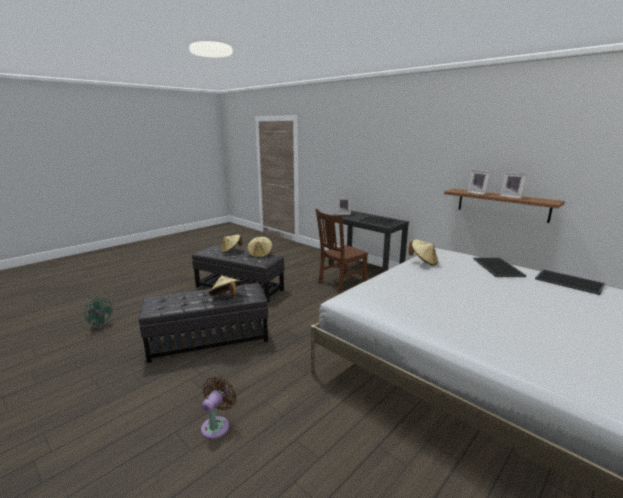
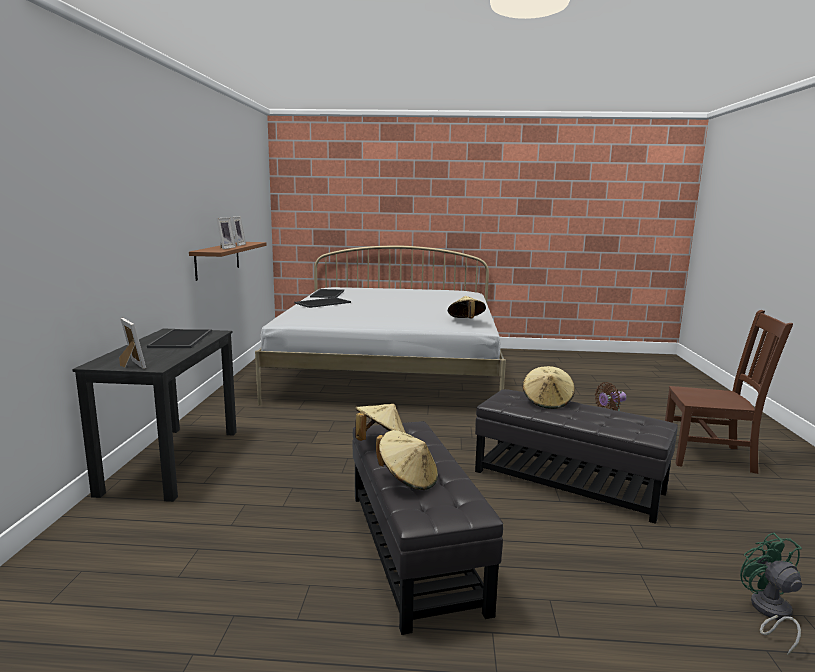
camera: 130 degrees left, 5 degrees down
(340, 283) = (264, 462): brown chair -> brown chair (711, 457)
(423, 262) = (349, 316): beige hat -> beige hat (466, 320)

